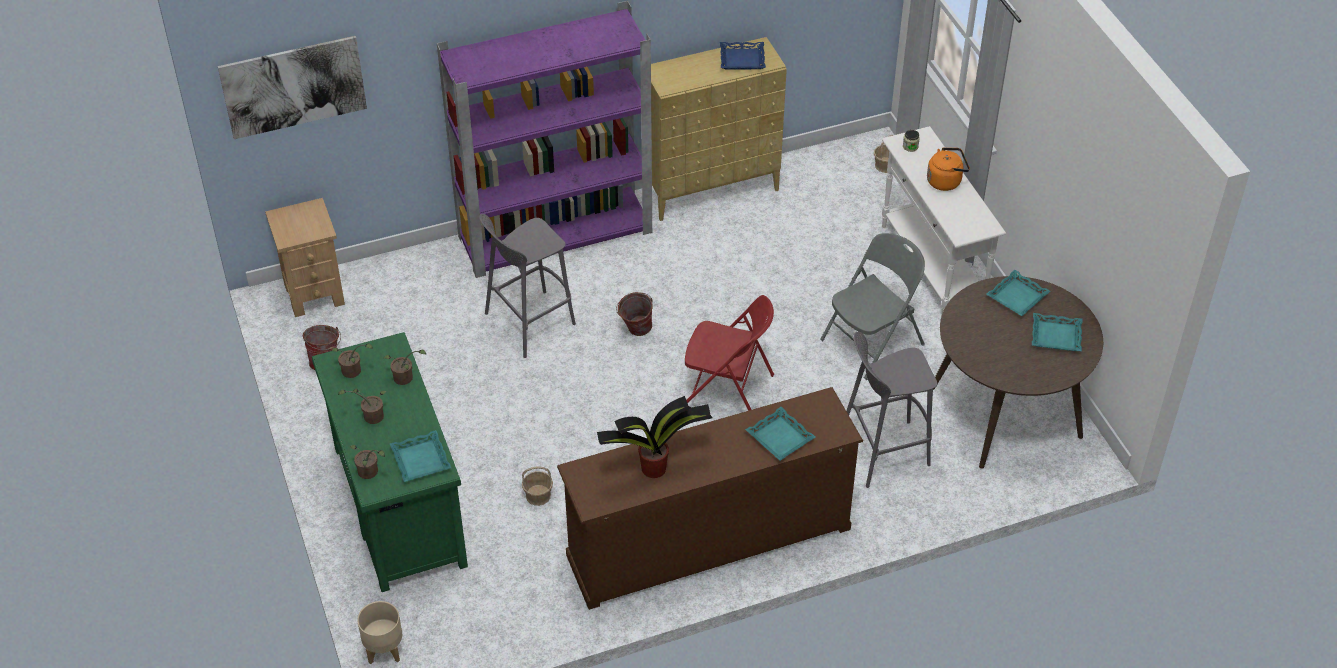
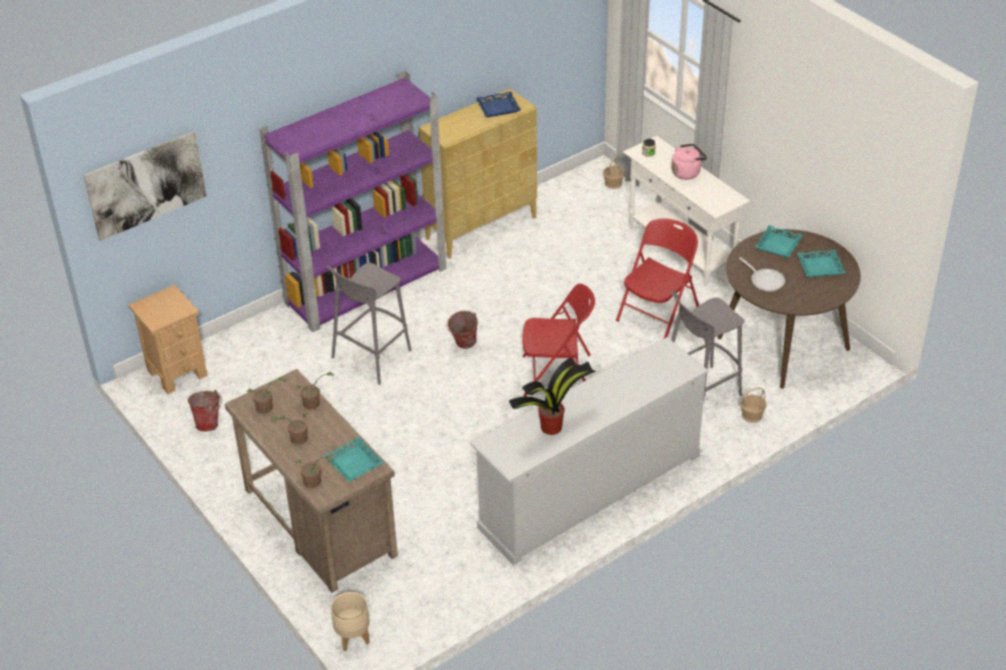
camera: 15 degrees left, 5 degrees down
(398, 506) = (318, 522): green desk -> brown desk
(538, 495) = (434, 487): basket -> basket (752, 415)
(708, 542) = (590, 491): brown cabinet -> white cabinet
(780, 437) = (643, 382): turquoise tray -> none
(872, 342) = (658, 314): grey chair -> red chair
(946, 181) = (687, 172): orange kettle -> pink kettle
(982, 339) = (765, 280): none -> frying pan

